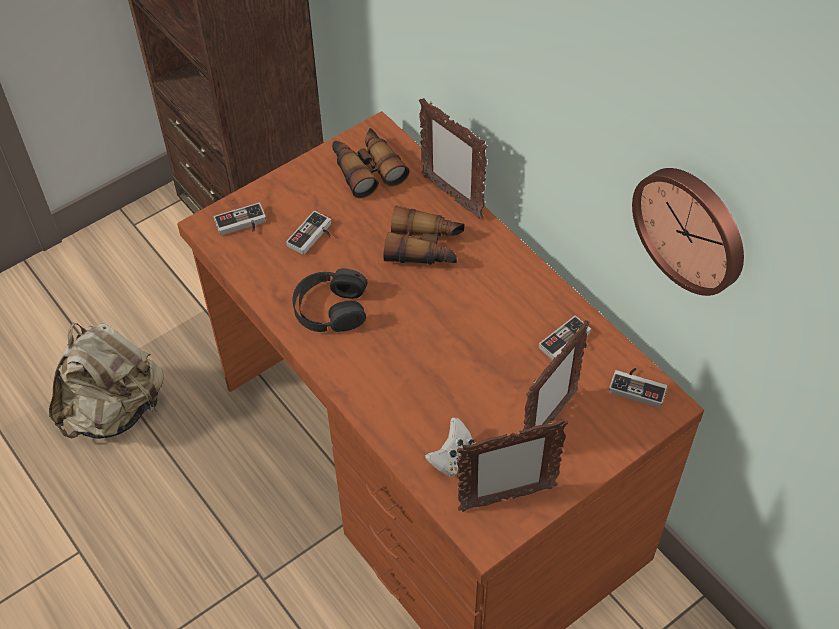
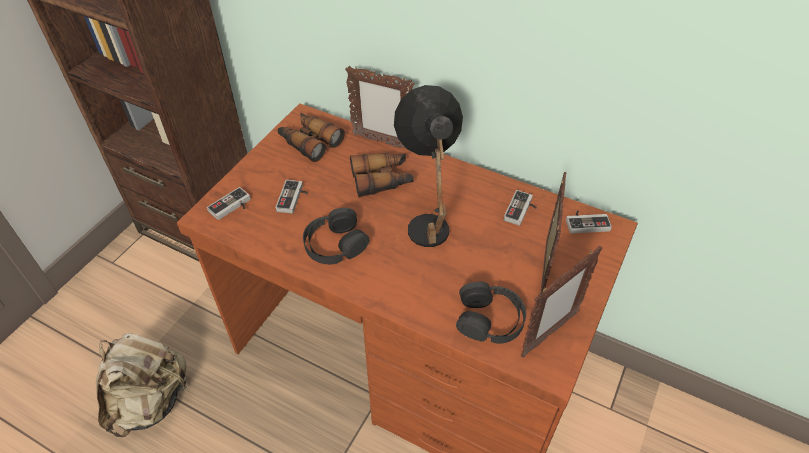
camera: 25 degrees left, 5 degrees down
(450, 315) = (427, 219): none -> black table lamp
(451, 457) = (490, 319): white game controller -> black headphones
(692, 228) = (621, 75): wall clock -> none

